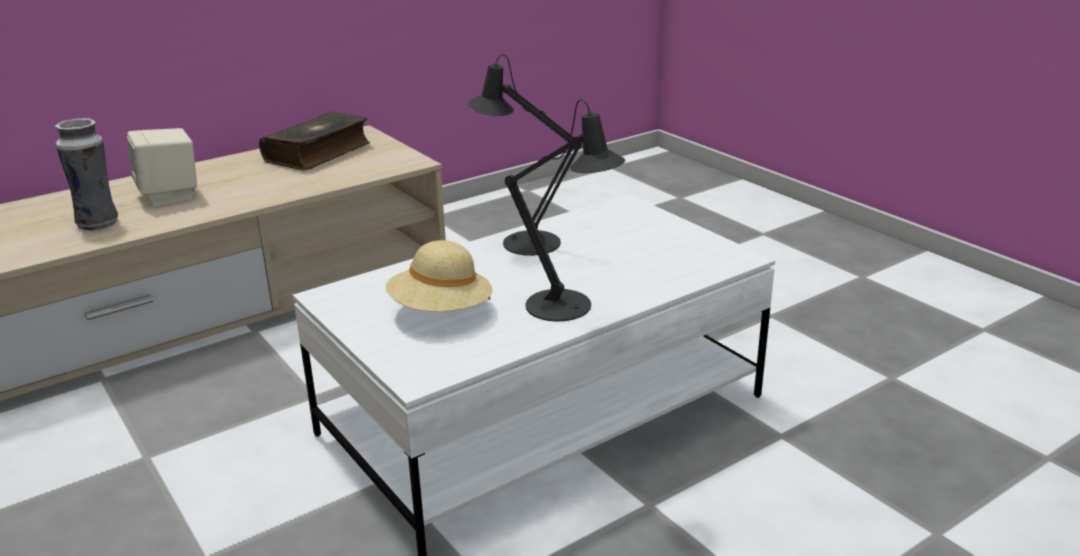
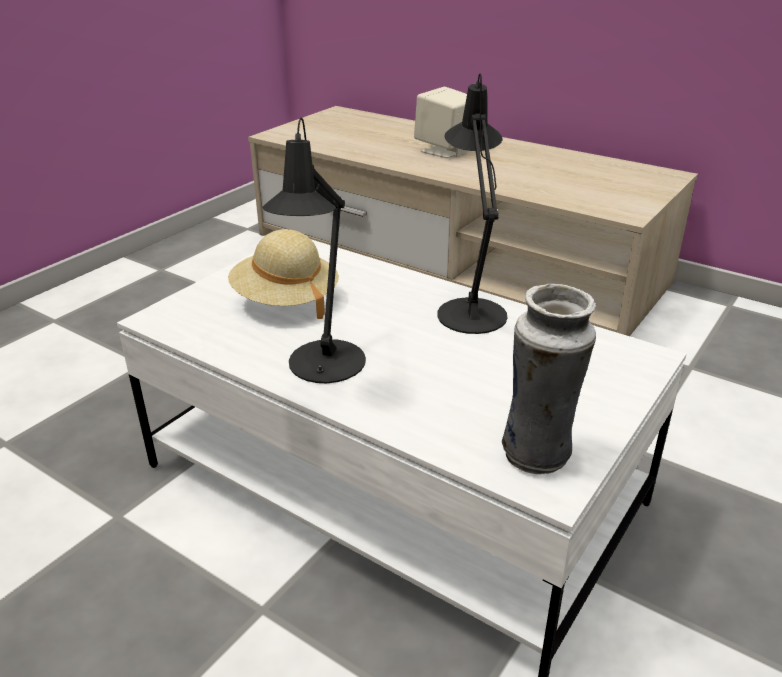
camera: 70 degrees right, 5 degrees up
(99, 223) = (379, 146): vase -> vase (538, 454)
(319, 153) = (596, 172): book -> none

